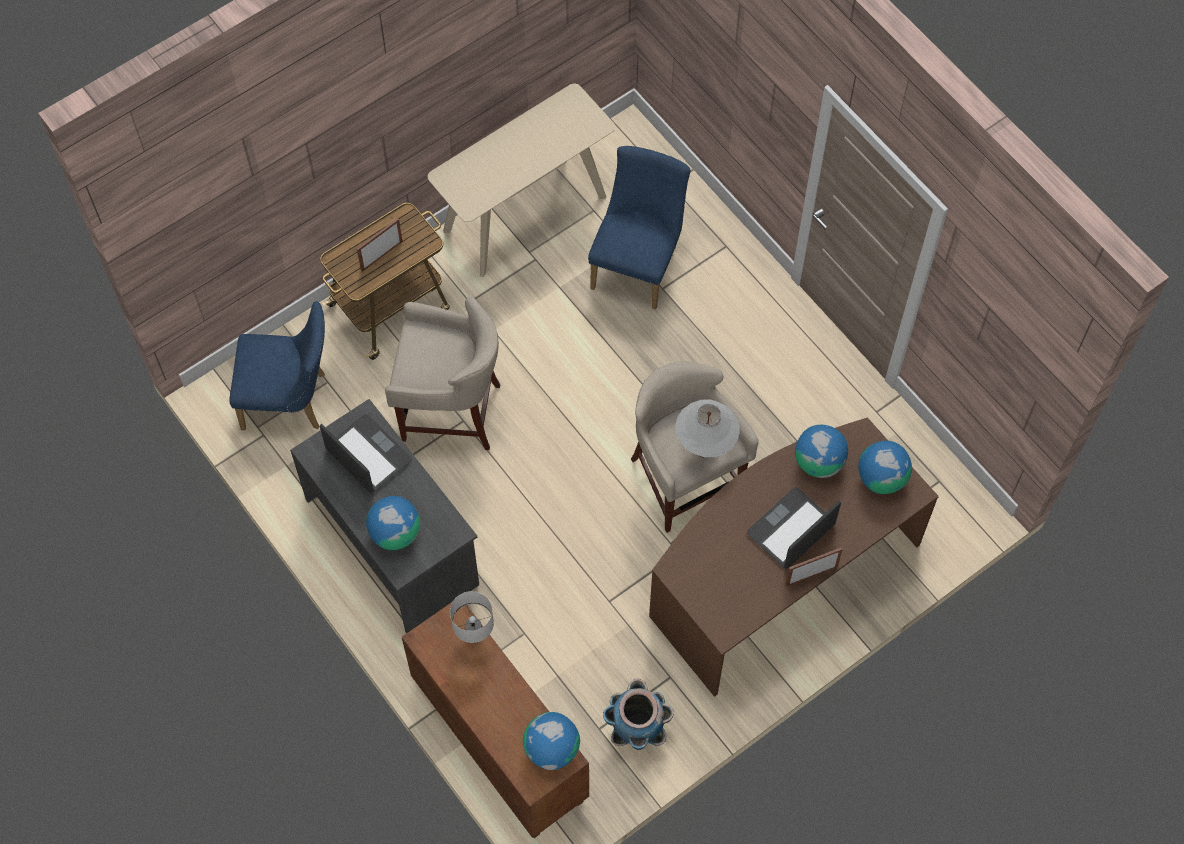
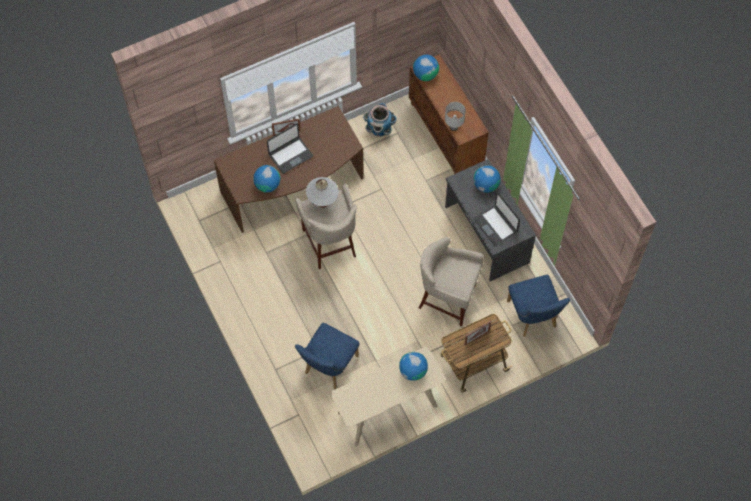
camera: 170 degrees left, 0 degrees up
(291, 401) = (533, 317): blue chair -> blue chair turned 120 degrees counterclockwise
(881, 478) = (238, 172): globe -> globe (413, 371)

